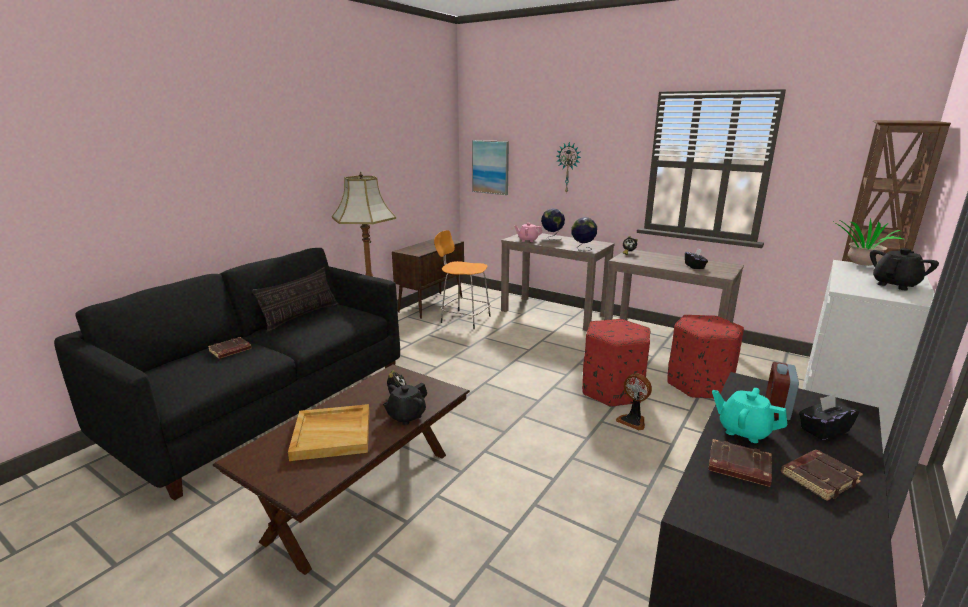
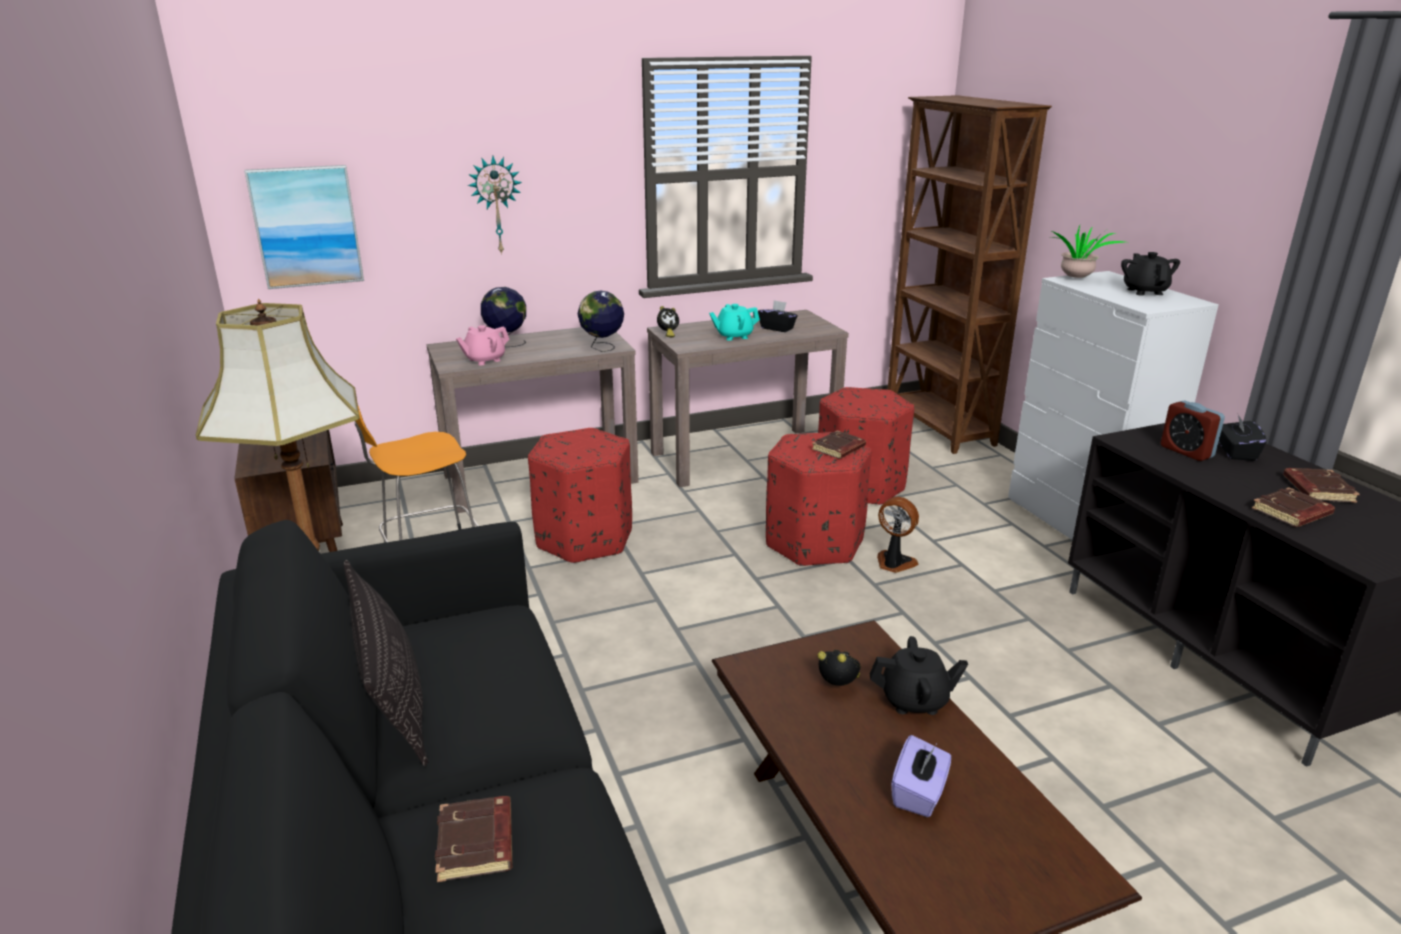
camera: 55 degrees left, 5 degrees up
(333, 434) = (919, 793): beige tray -> purple tissue box
(406, 416) = (914, 701): black teapot -> black teapot turned 75 degrees counterclockwise
(522, 339) = (585, 538): none -> red ottoman
(627, 333) = (838, 449): none -> brown book
(633, 421) = (894, 563): fan -> fan turned 135 degrees counterclockwise
(743, 431) = (1224, 483): turquoise teapot -> turquoise teapot (734, 336)

